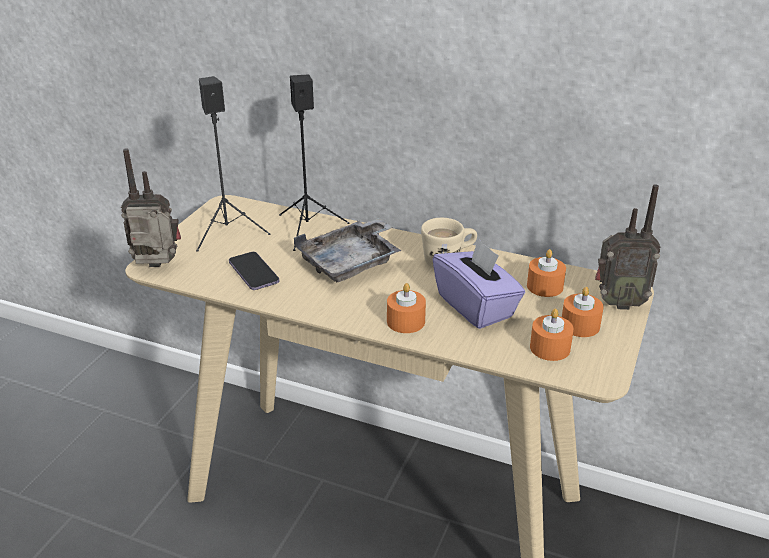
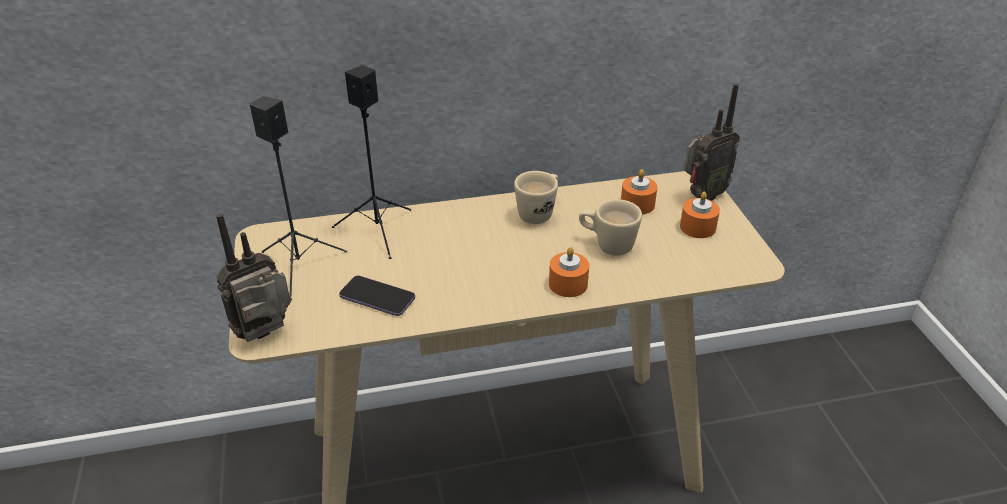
camera: 35 degrees left, 5 degrees up
(351, 262) = (457, 248): grey tray -> none
(476, 306) = (607, 244): purple tissue box -> beige mug
(550, 348) = (698, 256): orange candle -> none

